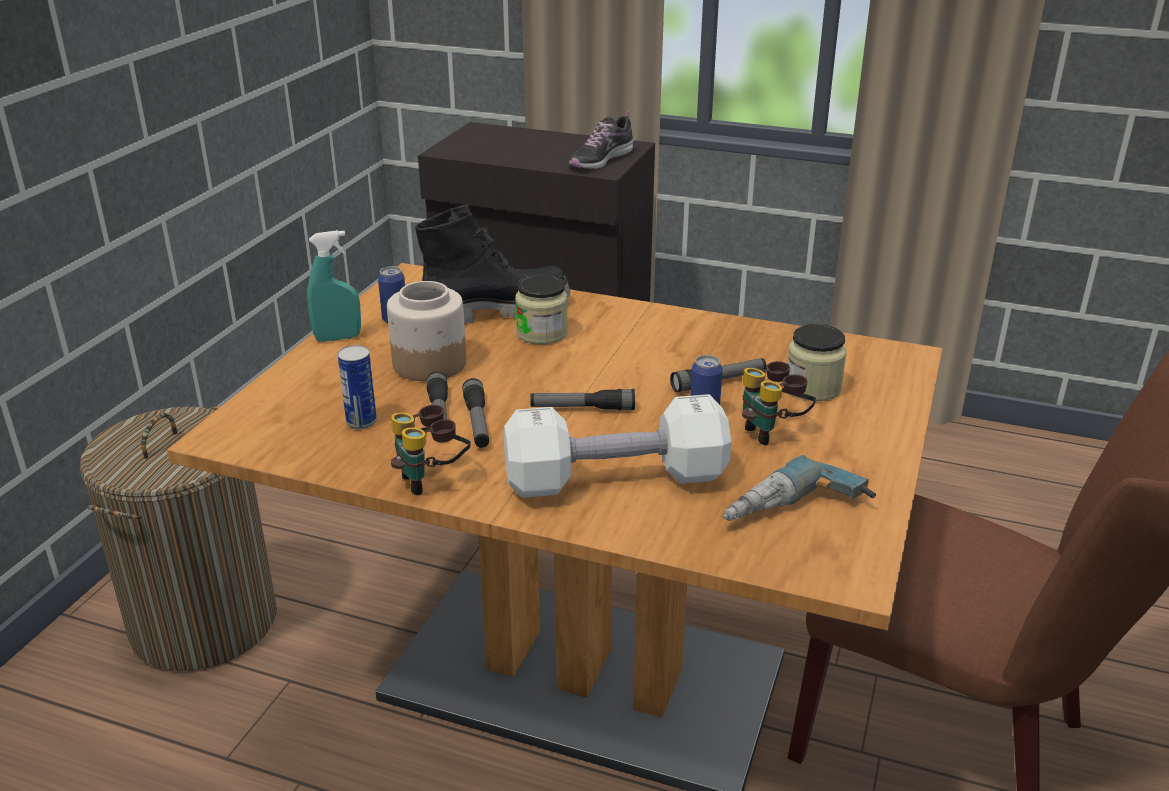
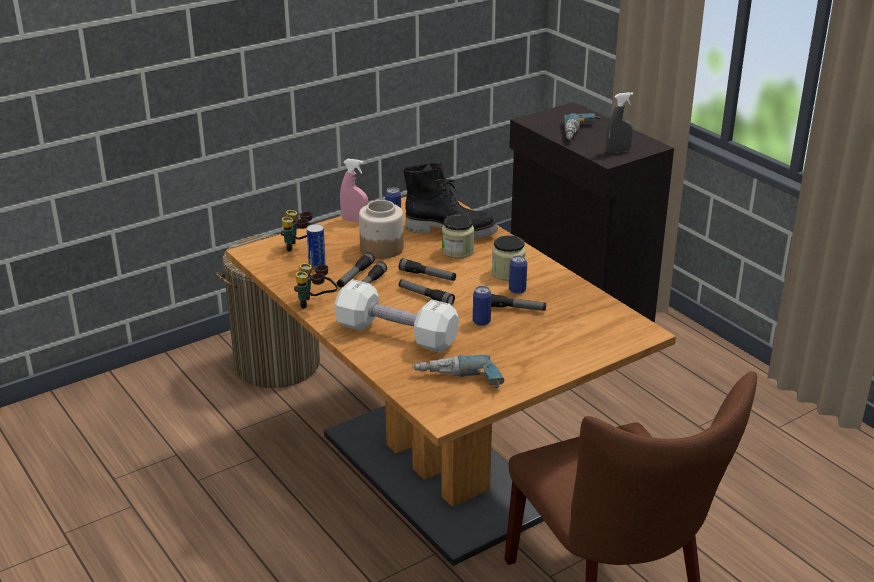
camera: 35 degrees right, 0 degrees up
(338, 338) = (354, 220): turquoise spray bottle -> pink spray bottle
(529, 151) = (581, 133): none -> power drill
(545, 379) = (427, 275): none -> flashlight
(601, 160) = (618, 151): shoe -> grey spray bottle
(688, 357) = (517, 290): none -> can
(773, 432) = (504, 342): binoculars -> binoculars (301, 248)
(812, 387) = (561, 329): jar -> jar (508, 273)

